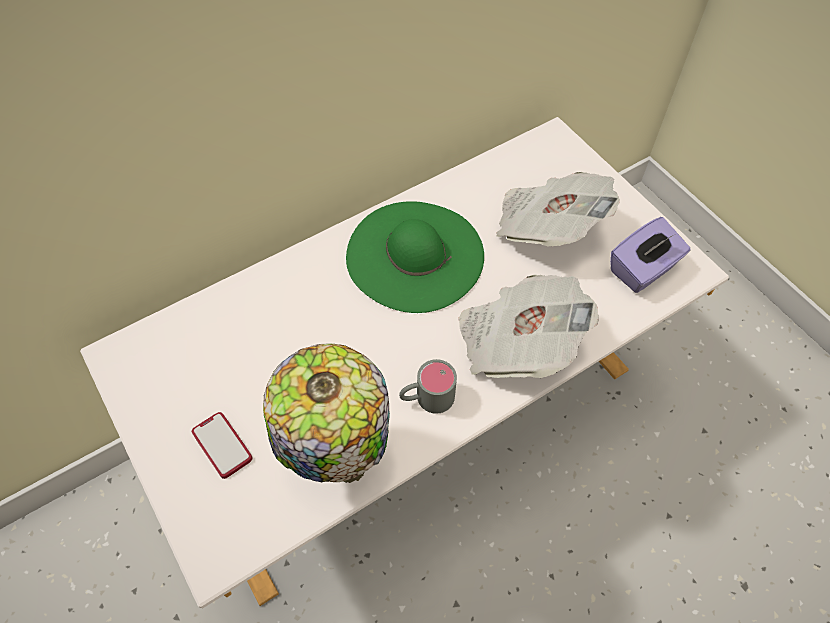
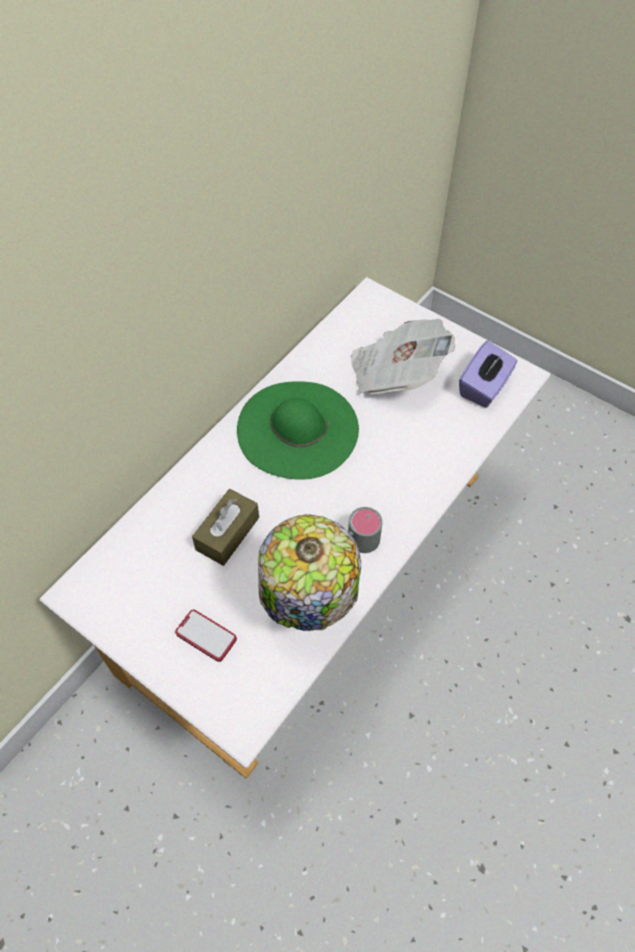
camera: 20 degrees left, 0 degrees up
(293, 343) = (227, 533): none -> brown tissue box
(517, 342) = (410, 475): newspaper -> none

